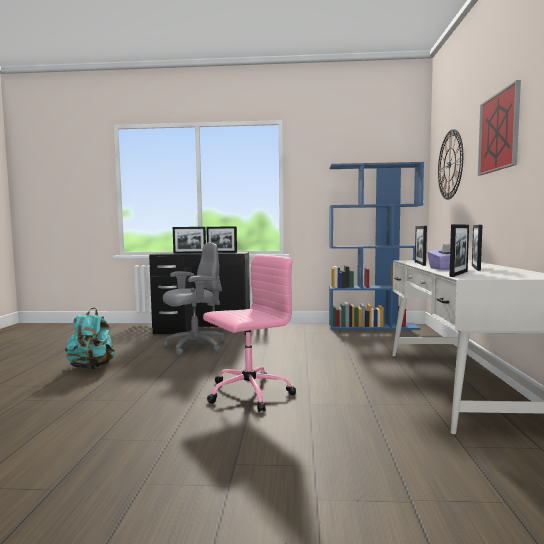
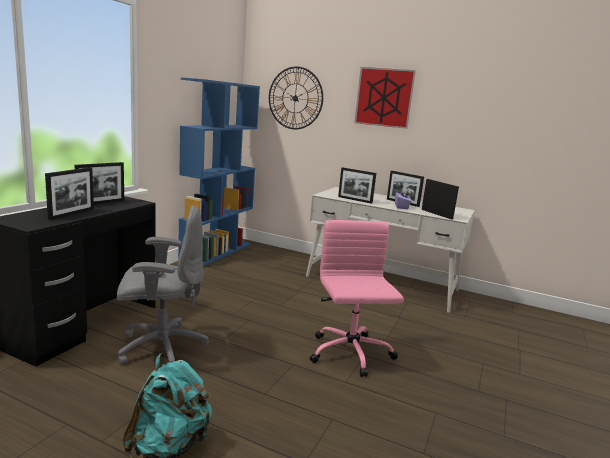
camera: 70 degrees left, 10 degrees up
(194, 346) = (161, 347): grey office chair -> grey office chair turned 90 degrees clockwise

